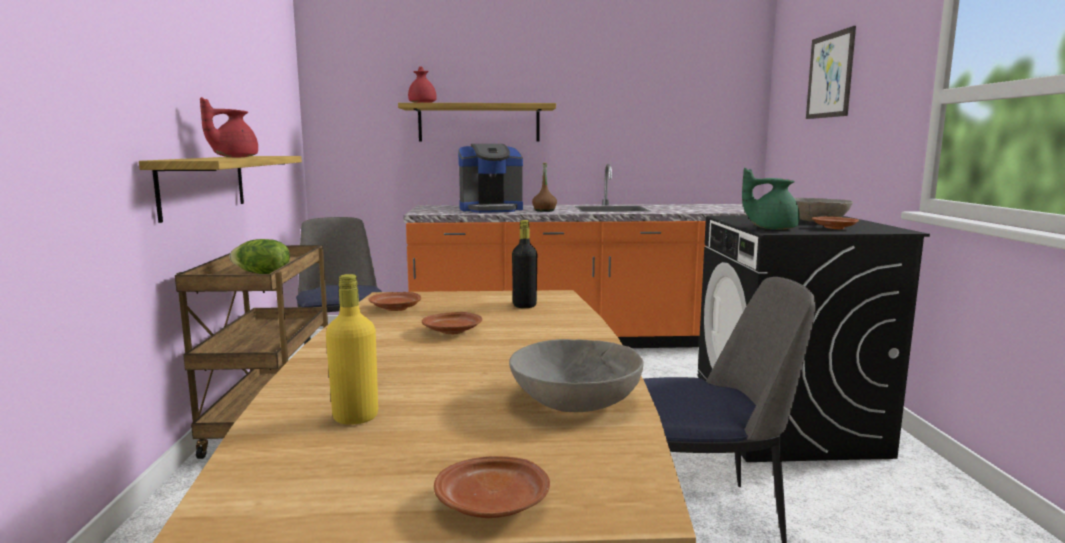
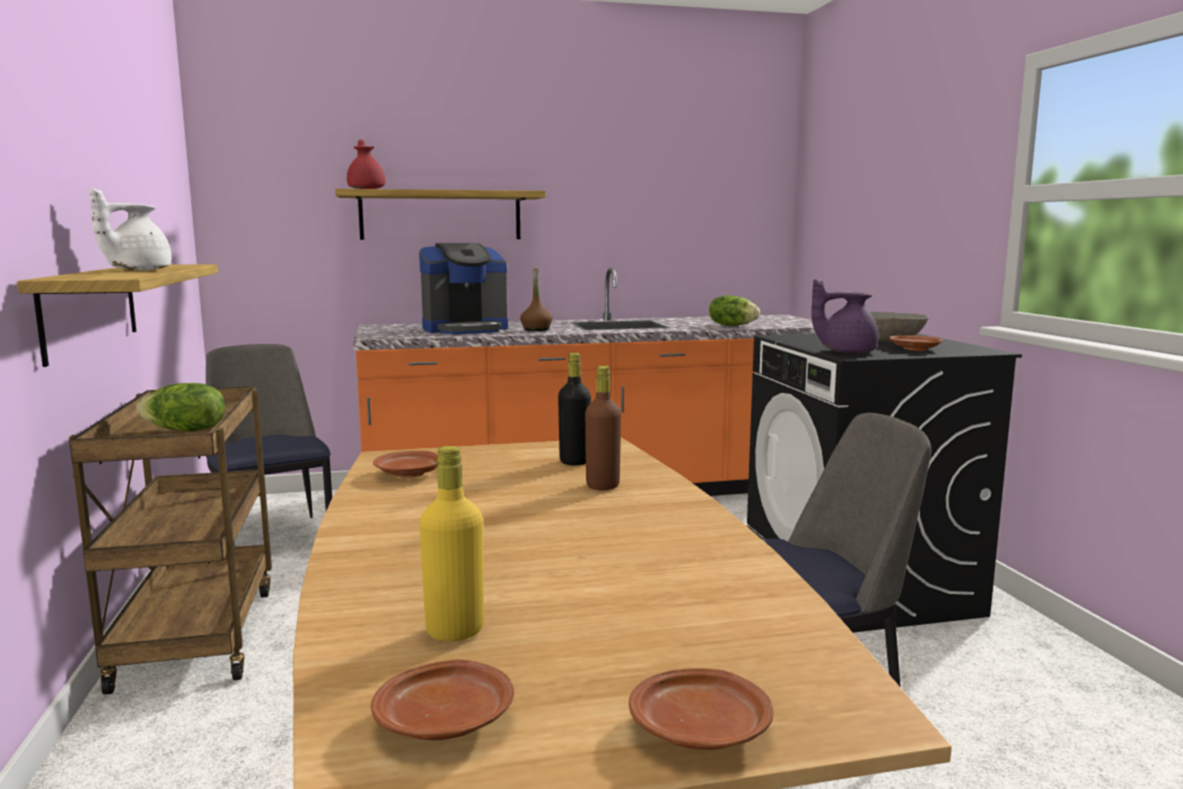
camera: 10 degrees left, 0 degrees up
(233, 157) = (136, 270): red teapot -> white teapot
(453, 331) = (506, 502): brown plate -> brown plate (446, 721)
(535, 323) = (602, 486): none -> brown bottle
(575, 399) = (713, 585): grey bowl -> none
(703, 210) = (732, 325): none -> lettuce
(771, 228) = (845, 352): green teapot -> purple teapot
(830, 75) = (879, 162): picture -> none

